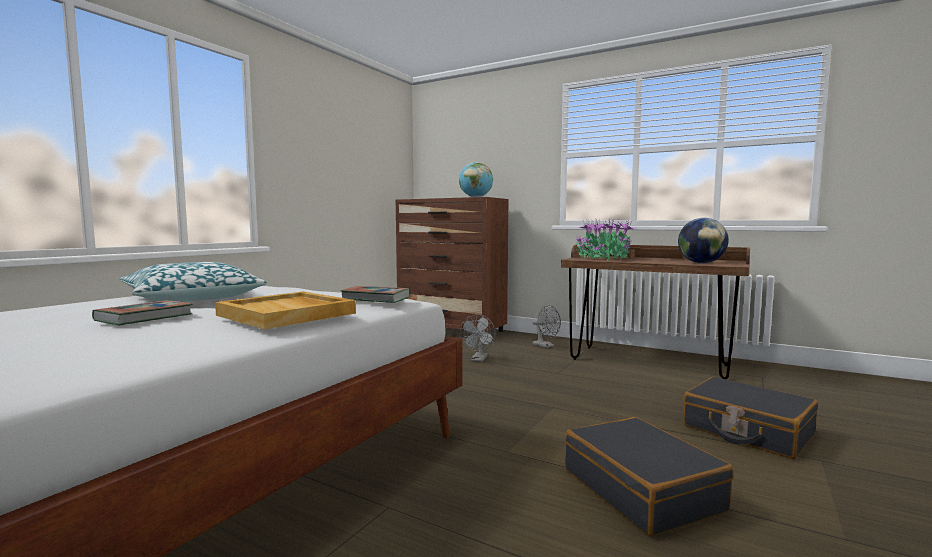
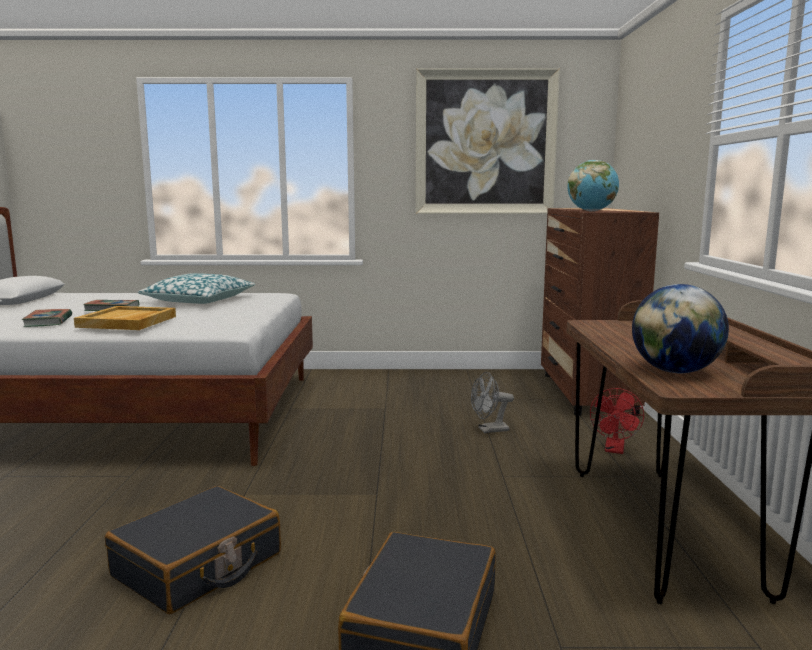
camera: 60 degrees right, 5 degrees up
(349, 143) = (485, 143): none -> picture
(376, 298) = (210, 323): book -> book (48, 321)
(545, 346) = (614, 450): grey fan -> red fan
(603, 259) = (622, 331): potted plant -> none

